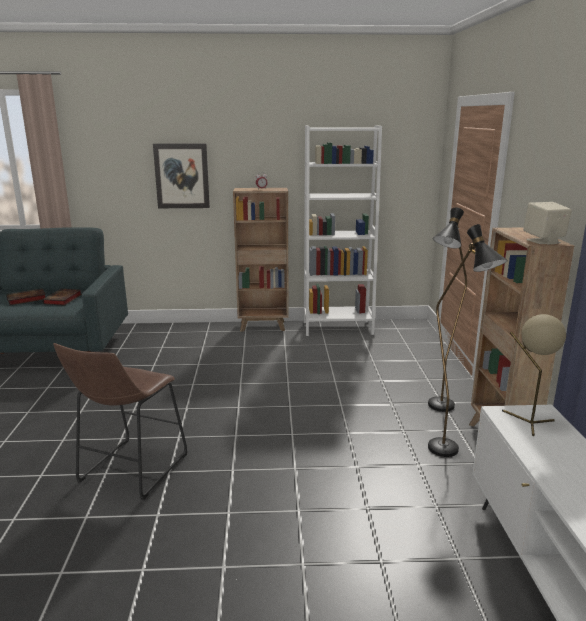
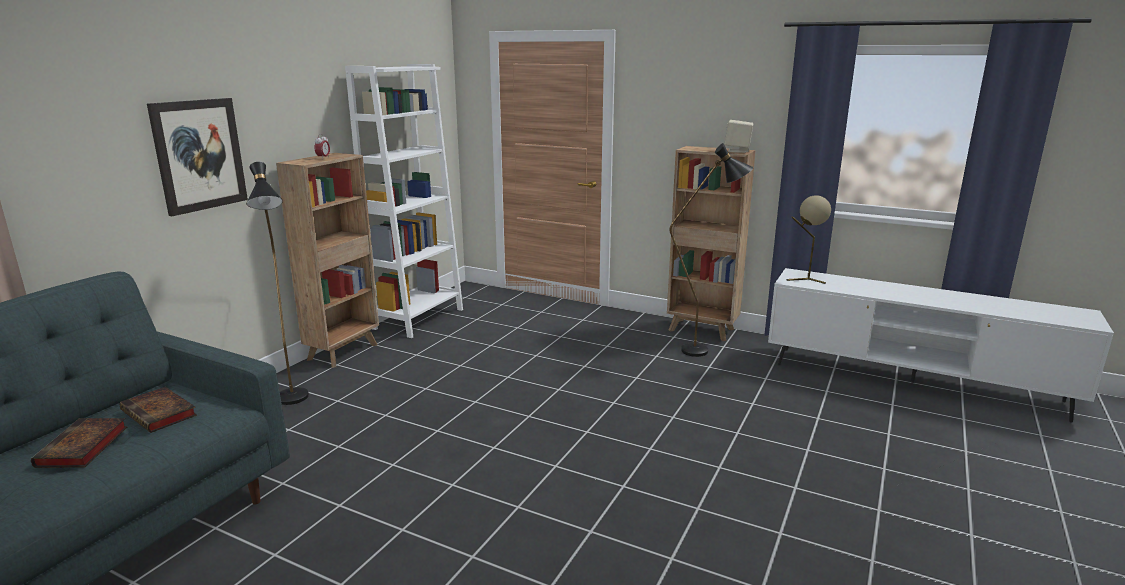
camera: 60 degrees left, 0 degrees up
(129, 471) = (600, 512): brown stool -> none
(437, 409) = (636, 333): black floor lamp -> black floor lamp (294, 402)

